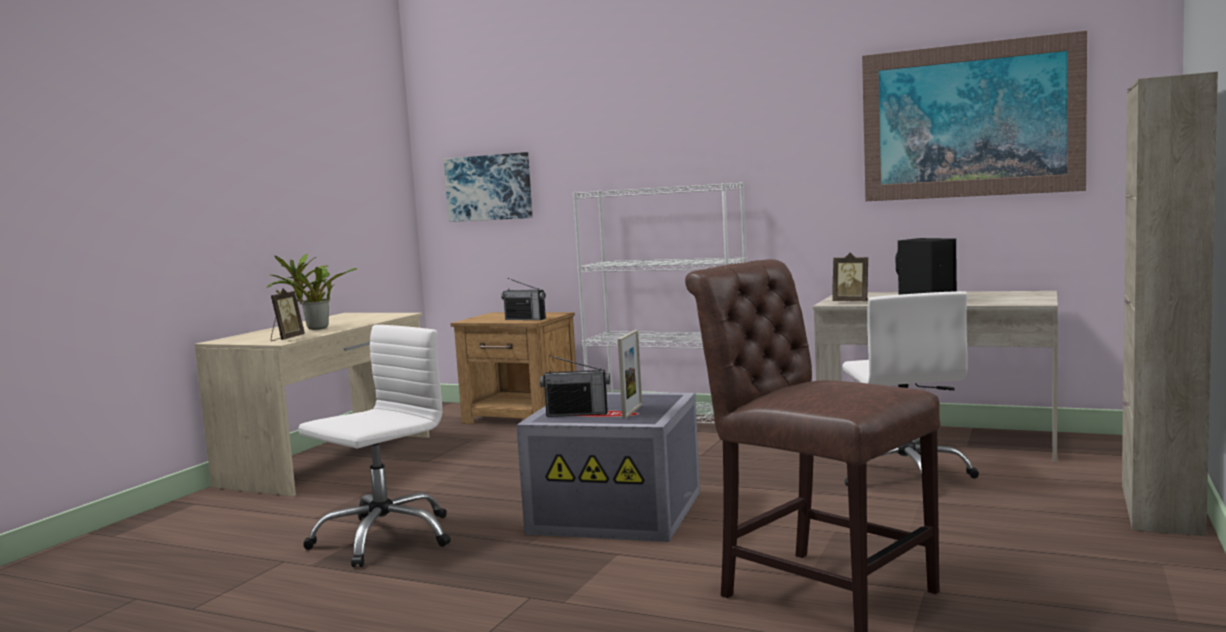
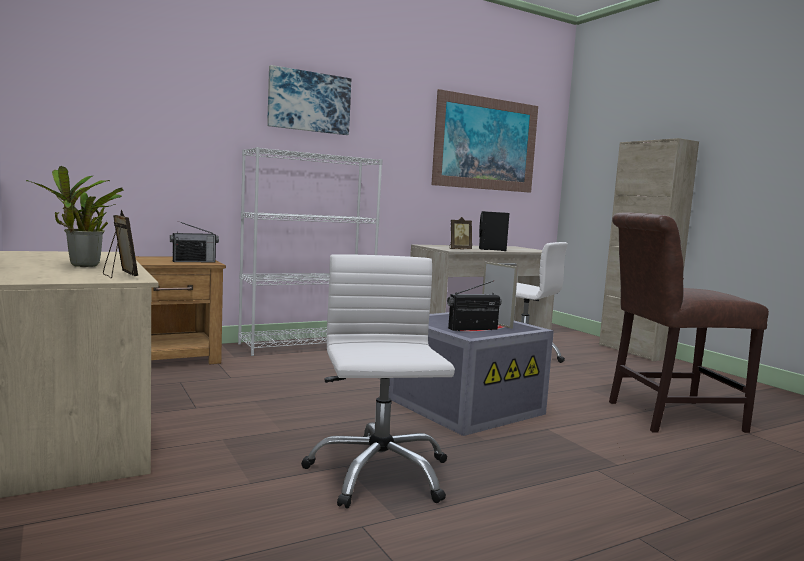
camera: 55 degrees left, 0 degrees up
(489, 187) = (113, 128): picture -> picture (309, 102)
(577, 414) = (473, 329): radio -> radio turned 150 degrees counterclockwise

